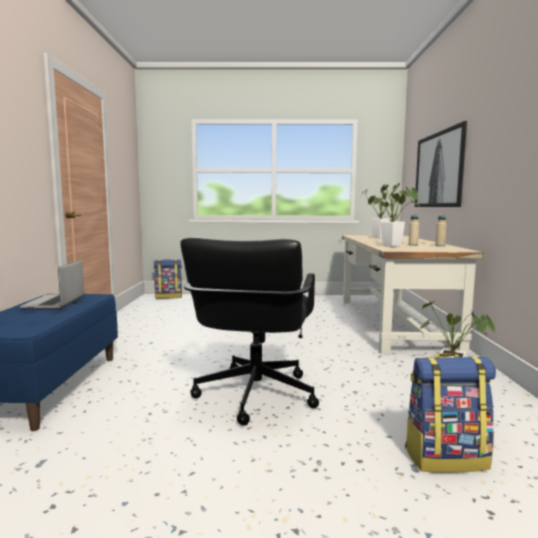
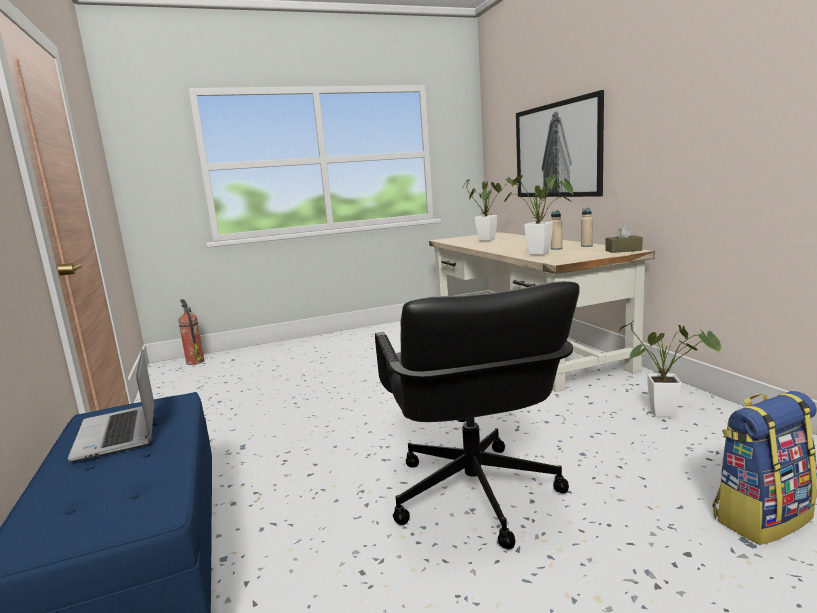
camera: 20 degrees left, 5 degrees up
(169, 297) = (195, 361): backpack -> fire extinguisher
(459, 250) = (623, 250): none -> brown tissue box

